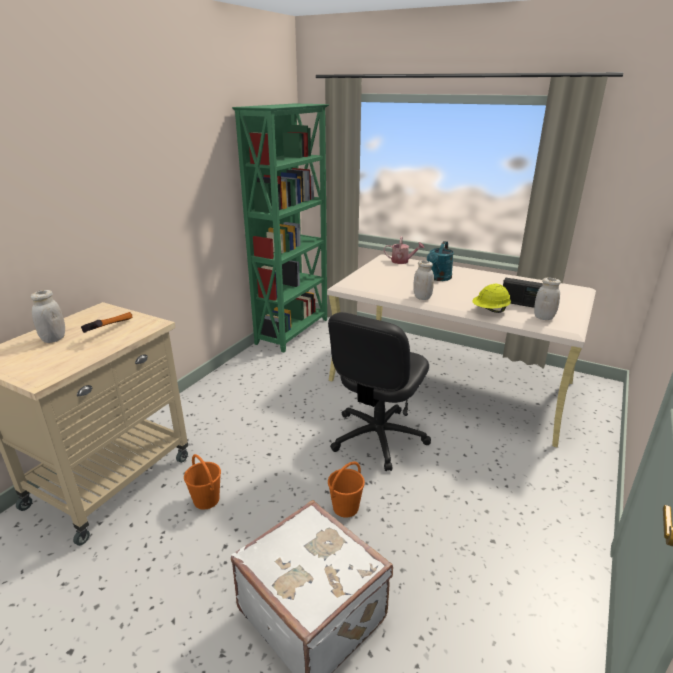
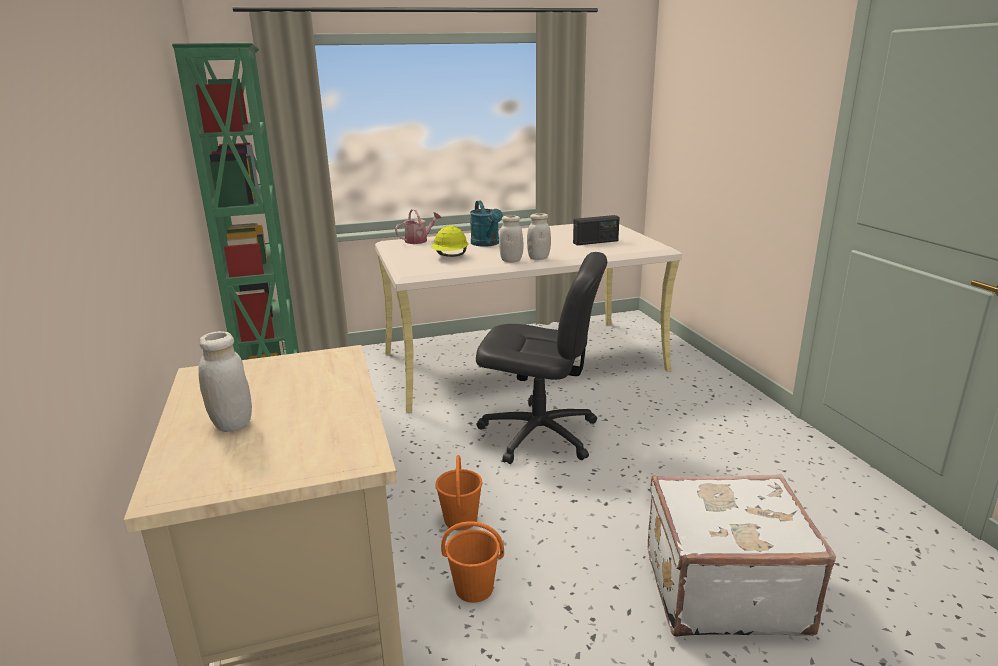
camera: 45 degrees left, 5 degrees down
(108, 330) = (294, 384): hammer -> none
(346, 507) = (609, 501): orange bucket -> orange bucket (460, 519)
(377, 437) = (539, 434): black office chair -> black office chair turned 60 degrees counterclockwise
(490, 311) = (586, 253): yellow hard hat -> yellow hard hat (450, 256)
(543, 317) = (630, 246): white jar -> white jar (538, 258)

